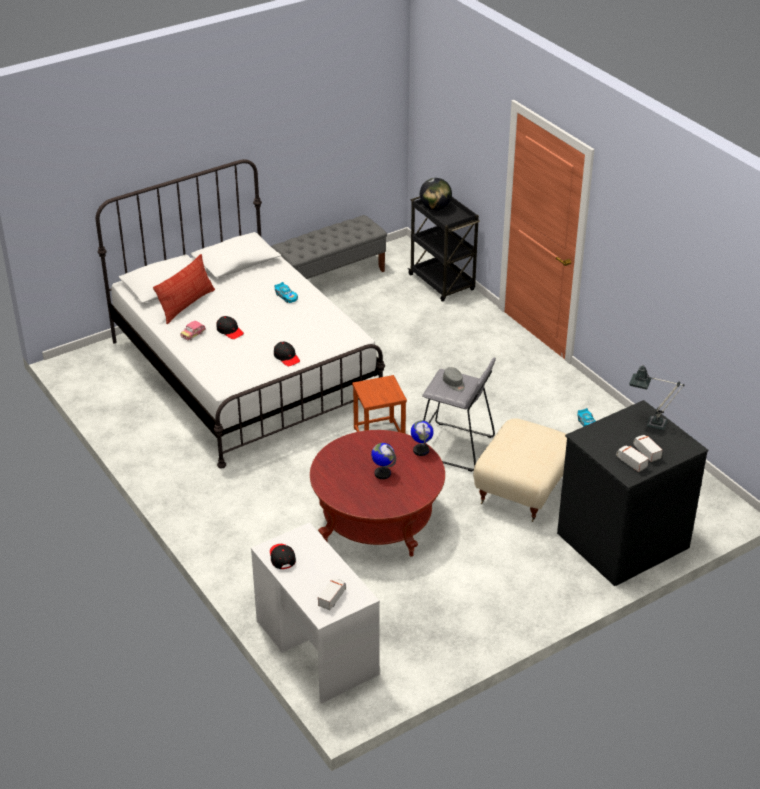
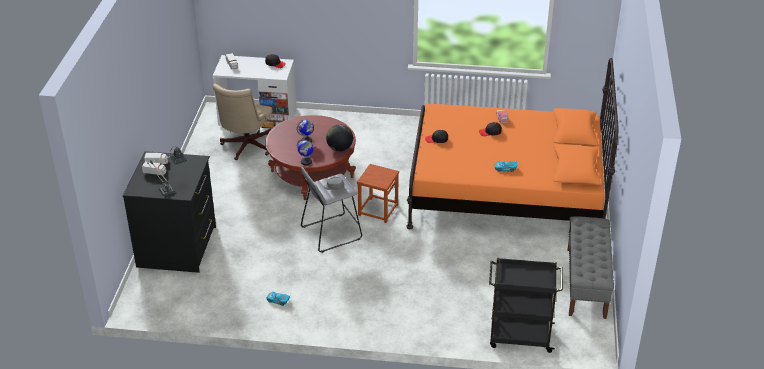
camera: 130 degrees right, 0 degrees up
(186, 305) = (539, 129): pillow -> none
(244, 371) = (506, 191): white bed -> orange bed
(394, 611) = (245, 147): none -> beige office chair
(435, 208) = (537, 275): globe -> globe (340, 148)
(524, 490) = (262, 236): beige ottoman -> none

